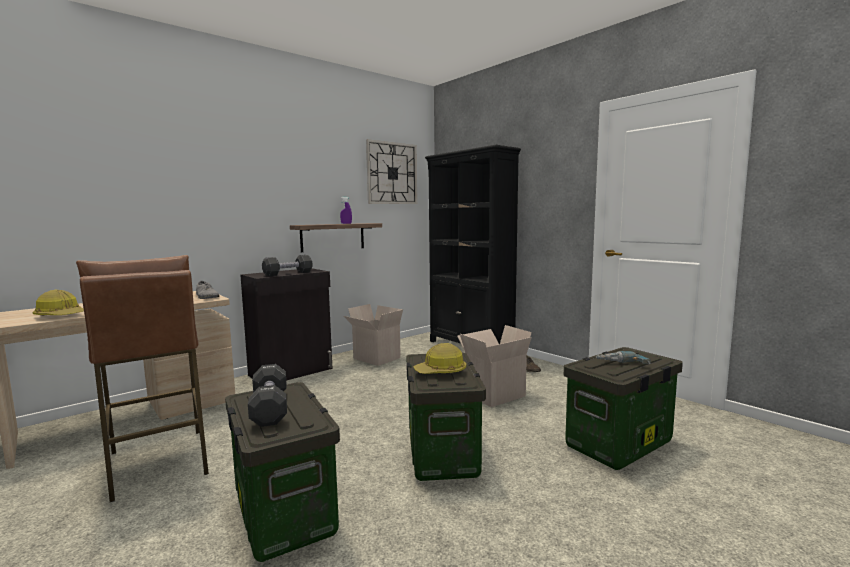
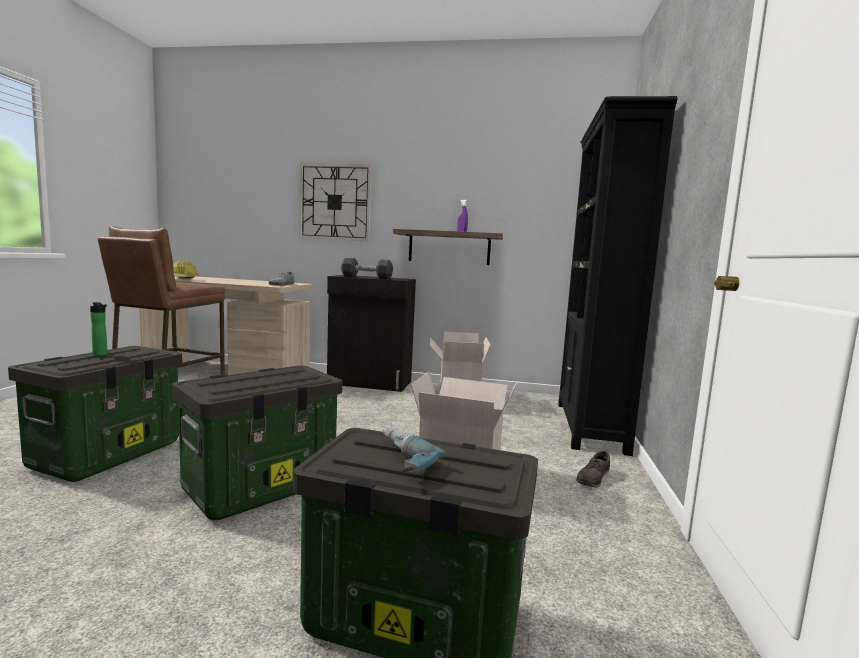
camera: 50 degrees right, 0 degrees up
(270, 408) = (101, 355): black dumbbell -> bottle
(392, 173) = (545, 170): wall clock -> wall clock (335, 202)
(441, 372) = (244, 380): hard hat -> none

